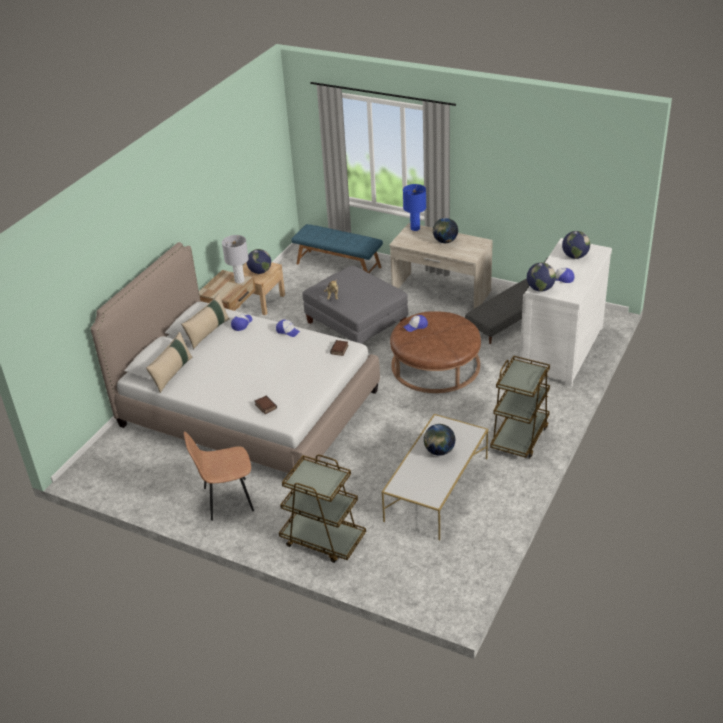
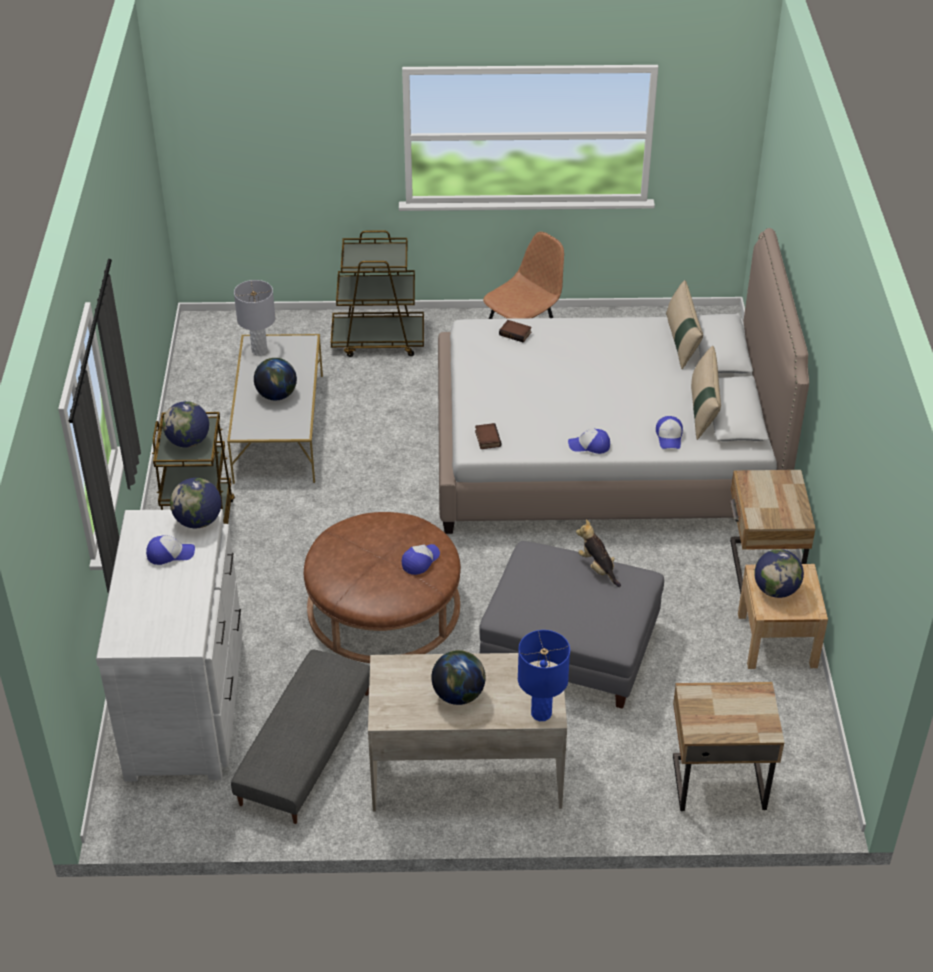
camera: 150 degrees right, 5 degrees up
(239, 280) = (760, 514): grey table lamp -> grey table lamp (259, 350)
(339, 265) = (717, 781): blue bench -> beige nightstand
(575, 256) = (160, 613): globe -> globe (188, 441)

